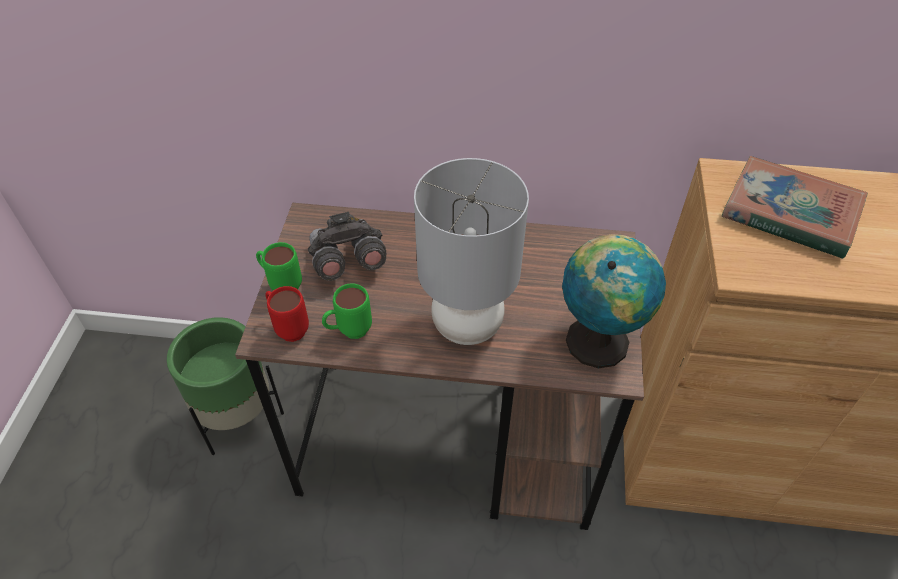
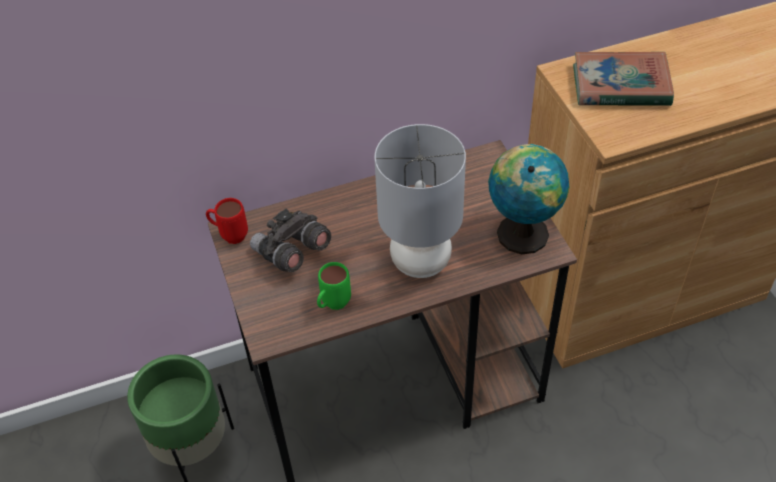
camera: 25 degrees left, 0 degrees up
(281, 285) = (250, 293): green mug -> none
(288, 328) = (281, 323): red mug -> red mug (229, 235)

